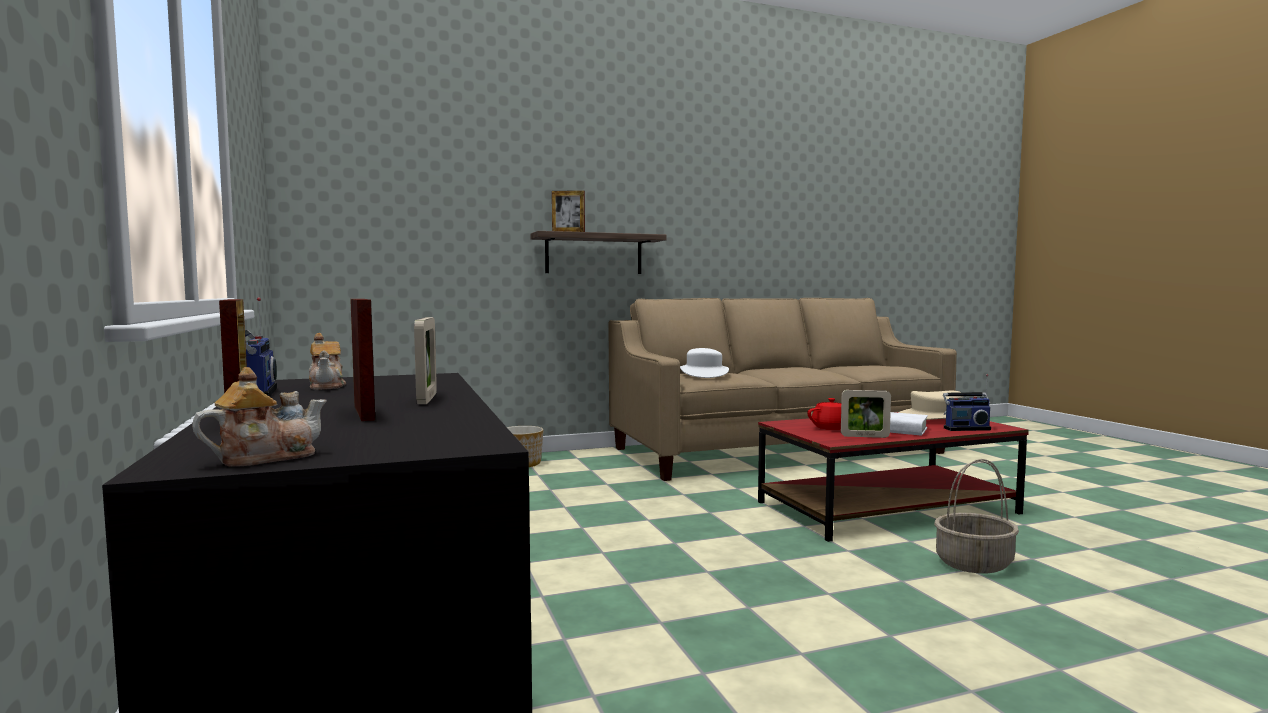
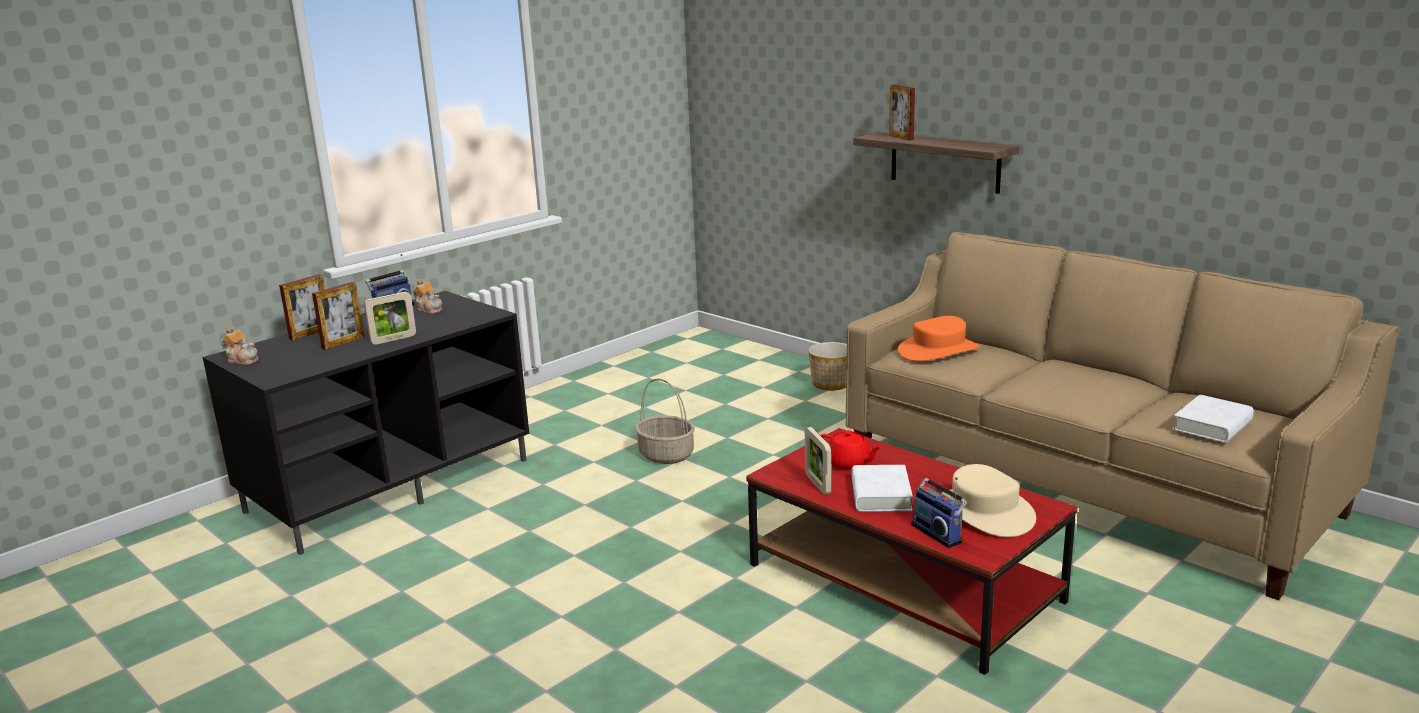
camera: 65 degrees right, 15 degrees up
(327, 386) = (429, 309): teapot -> teapot turned 90 degrees counterclockwise
(704, 373) = (938, 350): white hat -> orange hat
(888, 366) = (1212, 425): none -> white book
(974, 564) = (756, 646): basket -> basket (665, 455)

